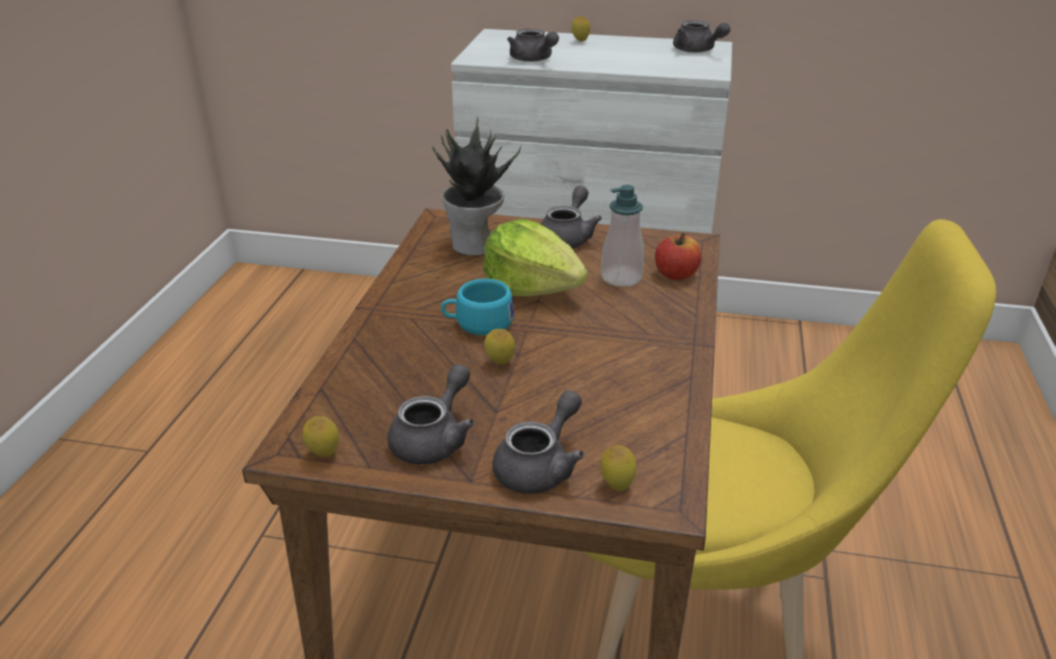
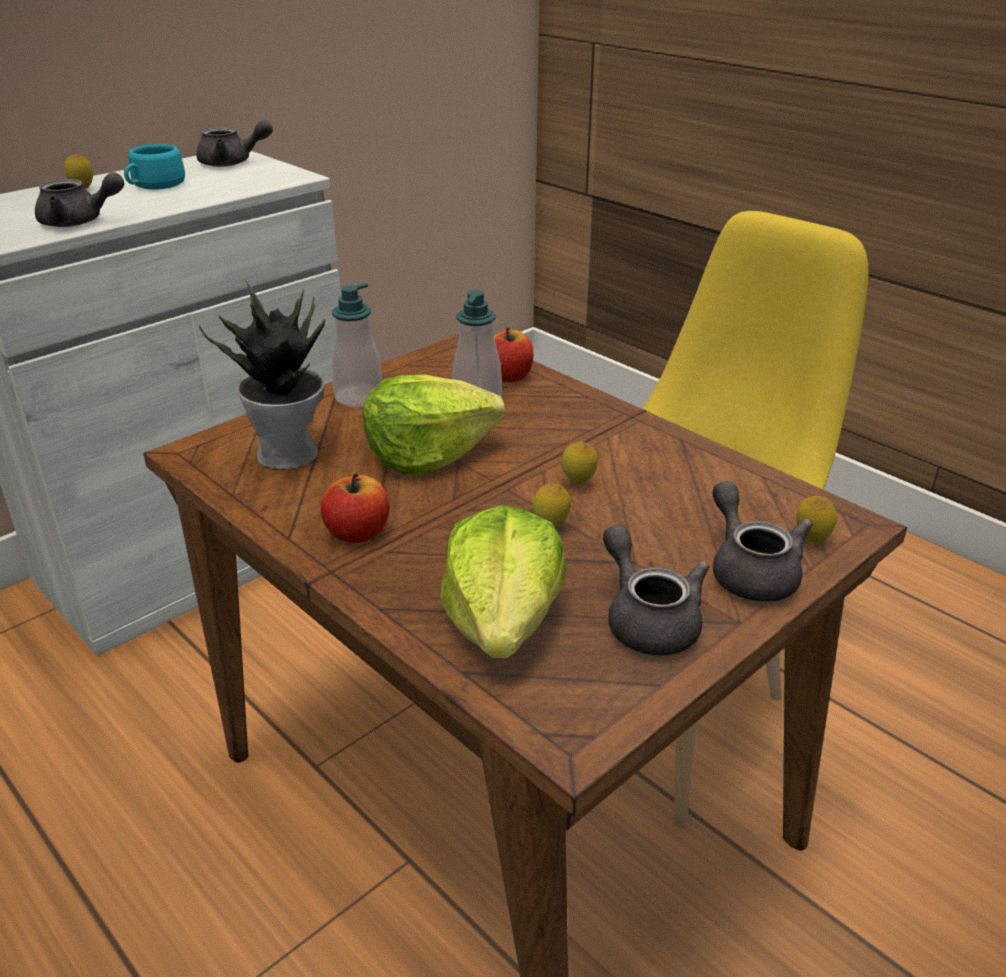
camera: 55 degrees left, 0 degrees up
(324, 455) = (607, 713): lemon -> lemon (578, 483)
(382, 383) = (504, 620): none -> lettuce
(418, 301) = (358, 533): none -> apple
(477, 323) = (457, 512): turquoise cup -> turquoise cup (154, 185)
(568, 237) = (359, 397): grey teapot -> soap dispenser

